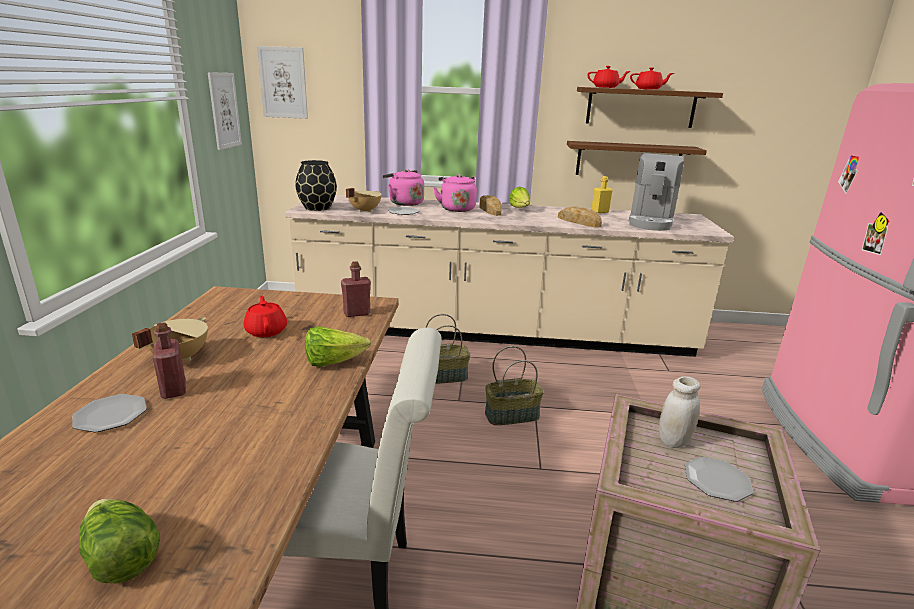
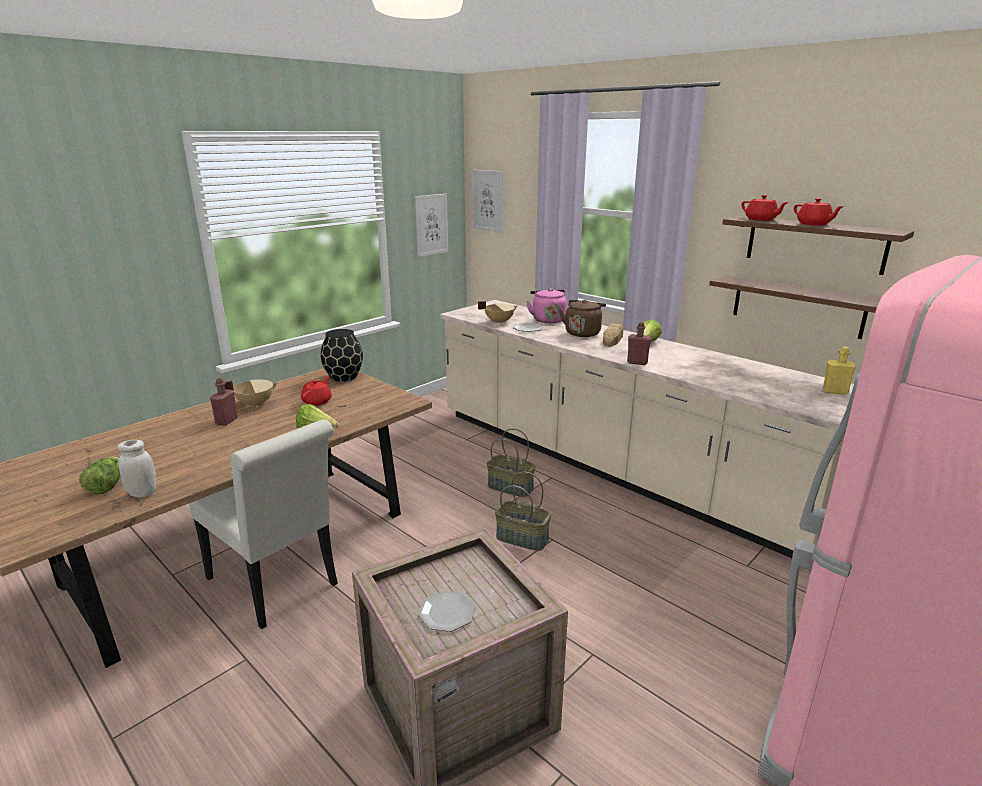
camera: 40 degrees right, 0 degrees up
(111, 415) = (188, 424): plate -> none
(318, 208) = (469, 313): black vase -> black vase (344, 377)
(357, 313) = (385, 405): red bottle -> red bottle (637, 362)
(456, 208) = (583, 333): pink kettle -> brown kettle
(579, 222) = (678, 368): bread -> none
(600, 212) = (733, 362): yellow bottle -> yellow bottle (835, 391)
(651, 222) = (769, 384): coffee machine -> none
(673, 441) = (470, 576): white jar -> white jar (142, 493)

